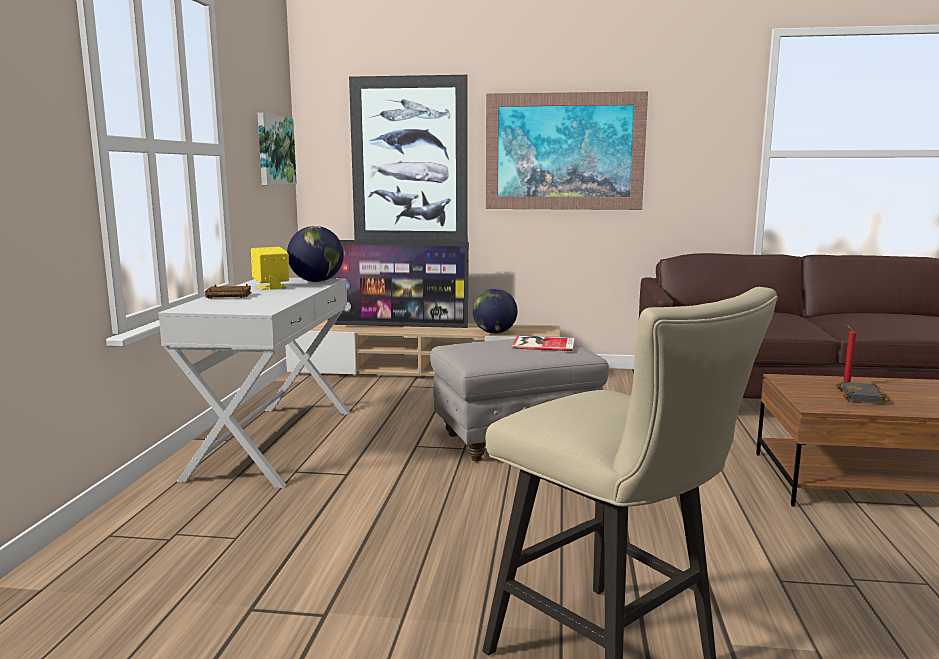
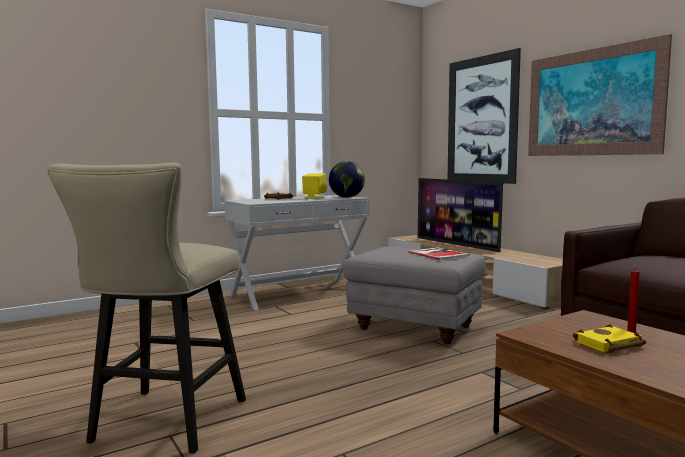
camera: 50 degrees right, 5 degrees down
(274, 150) = (392, 118): picture -> none
(494, 333) = (507, 257): globe -> none
(863, 397) = (609, 345): black book -> yellow book

